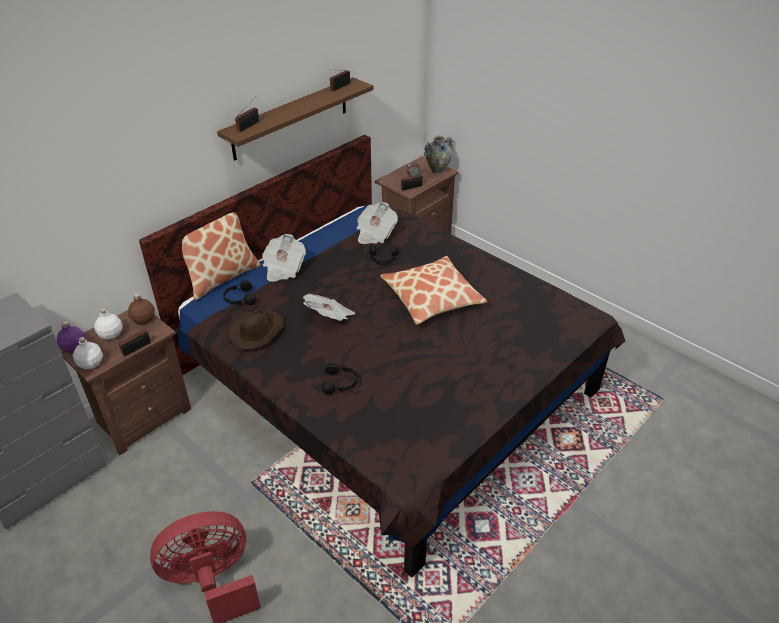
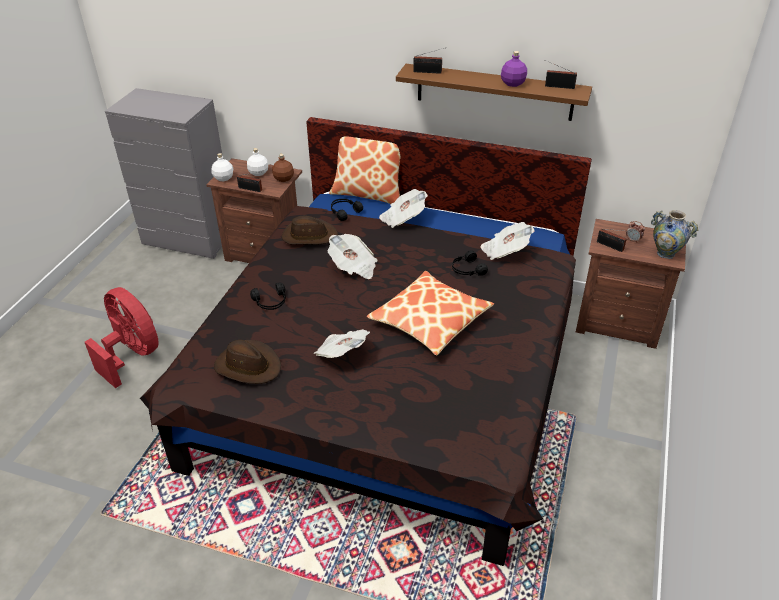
camera: 65 degrees right, 0 degrees up
(74, 348) = (236, 165): purple bottle -> purple bottle (513, 83)
(421, 420) = (248, 365): none -> brown hat
(441, 357) = (342, 353): none -> newspaper

